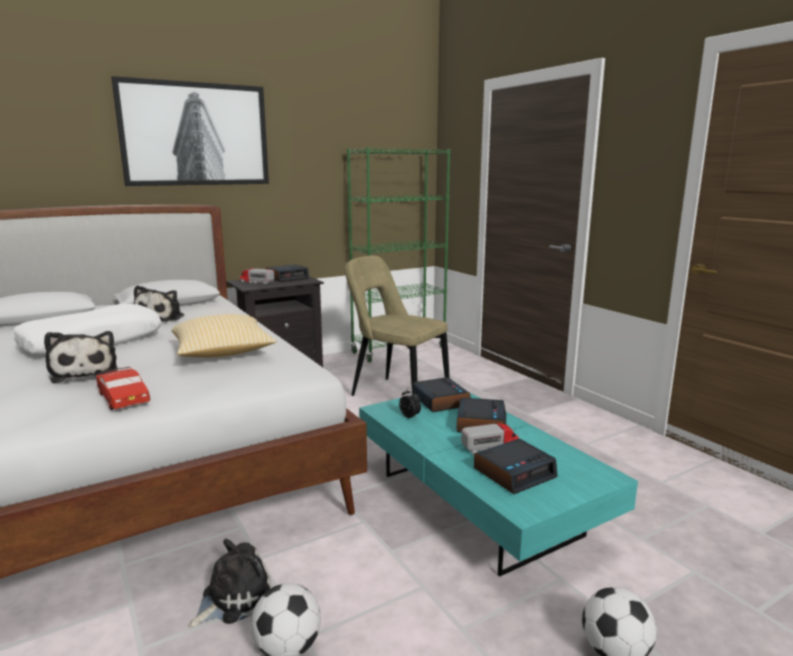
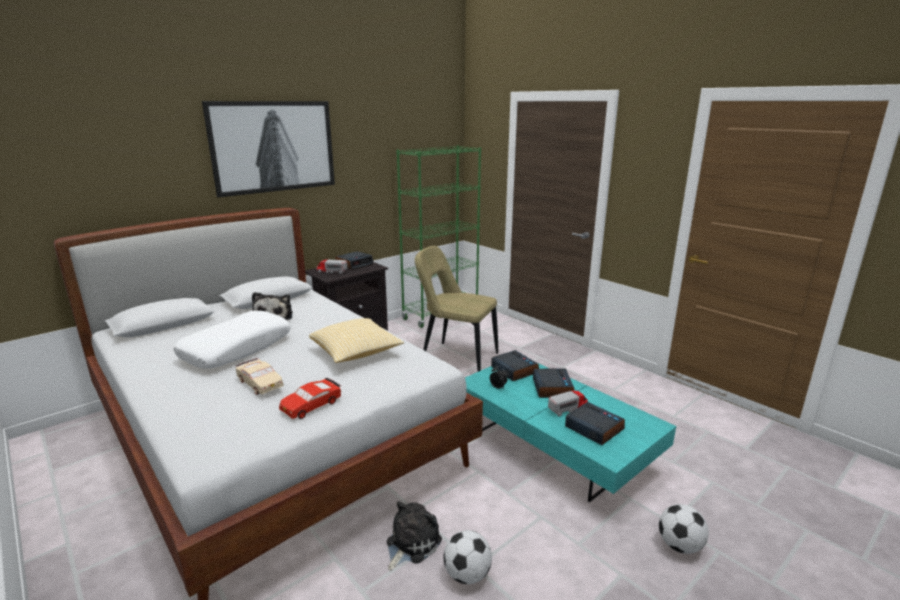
camera: 10 degrees left, 5 degrees up
(84, 372) = (260, 383): plush toy -> beige toy car
(124, 397) = (311, 405): red toy car -> red toy car turned 90 degrees clockwise
(514, 473) = (593, 428): alarm clock -> alarm clock turned 90 degrees counterclockwise

